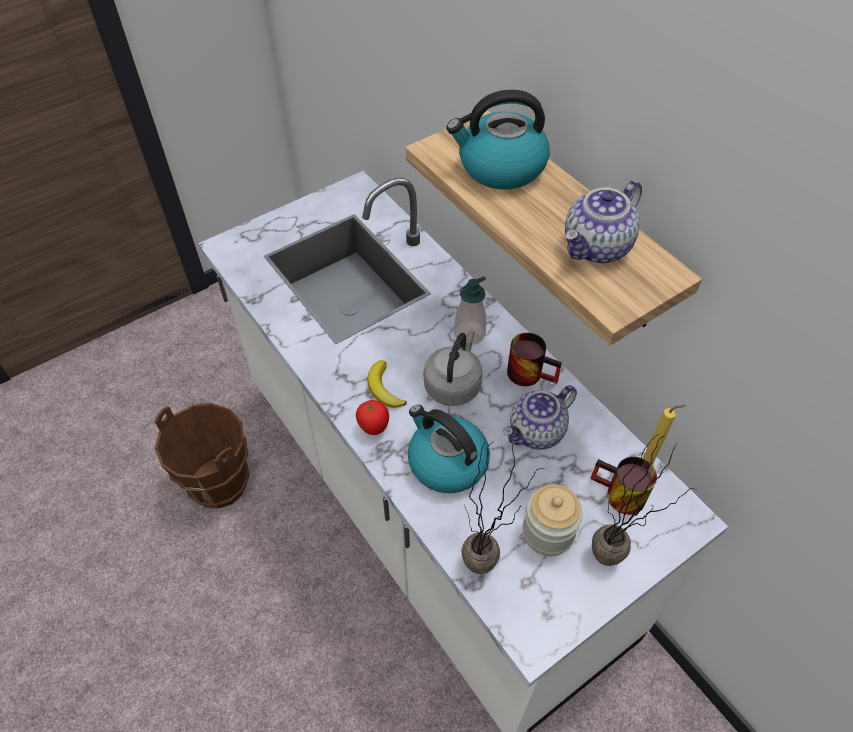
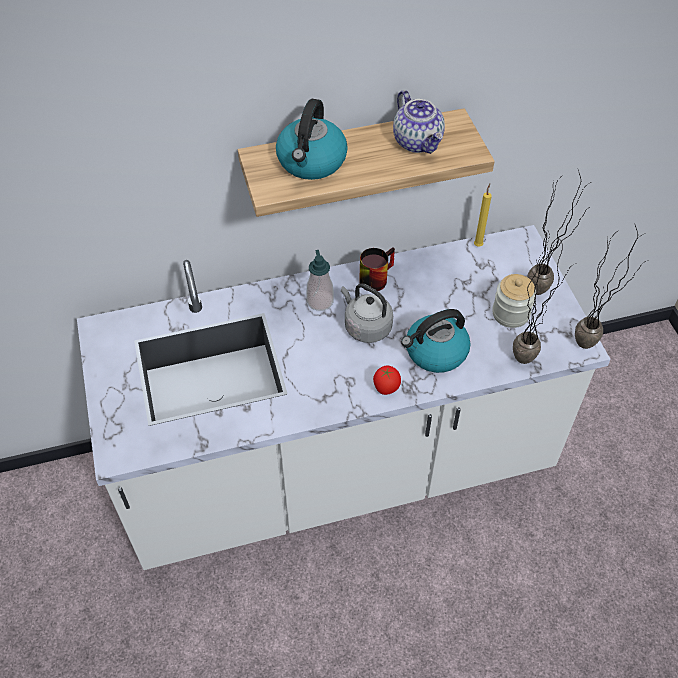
camera: 70 degrees left, 0 degrees up
(220, 483) = (237, 641): brown bucket -> none
(384, 388) = (350, 372): banana -> none
(536, 432) = (429, 292): teapot -> none
(547, 650) = (592, 343): none -> potted plant
(617, 496) = (495, 268): mug -> none

